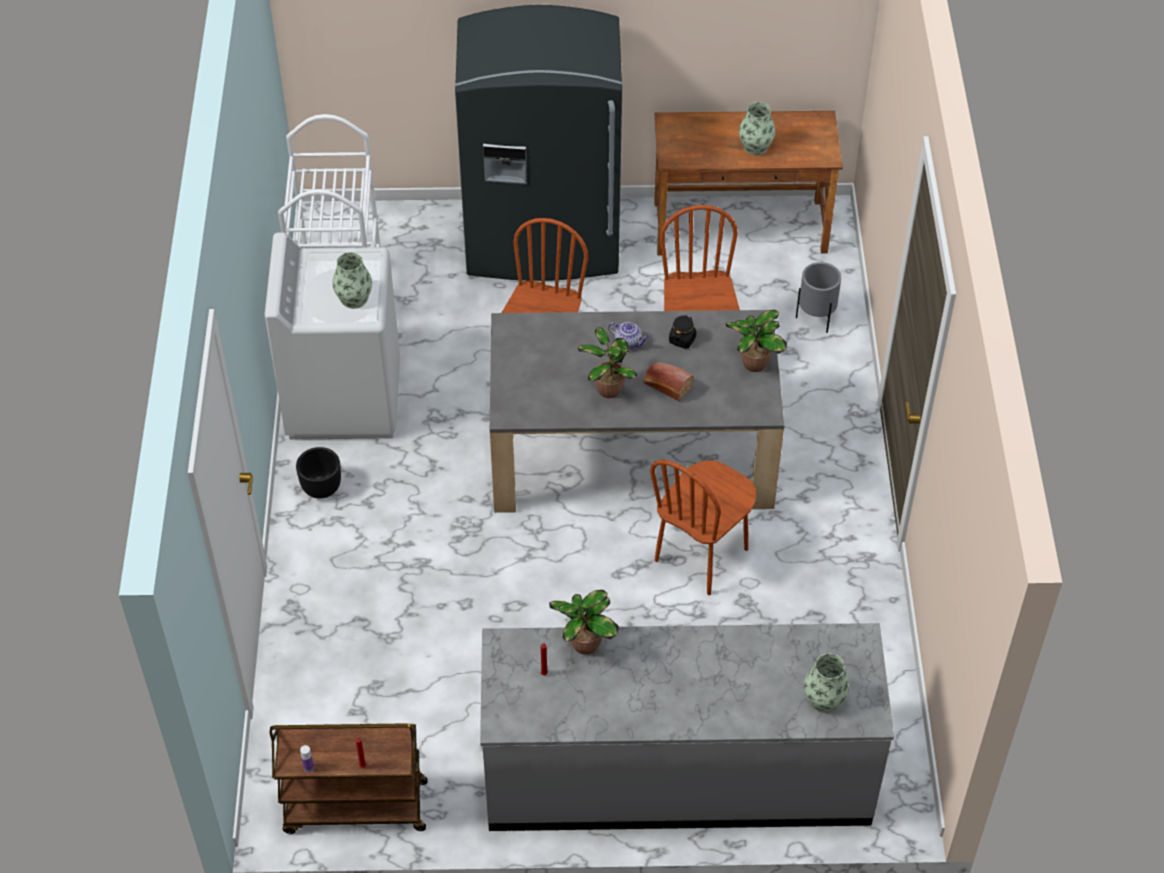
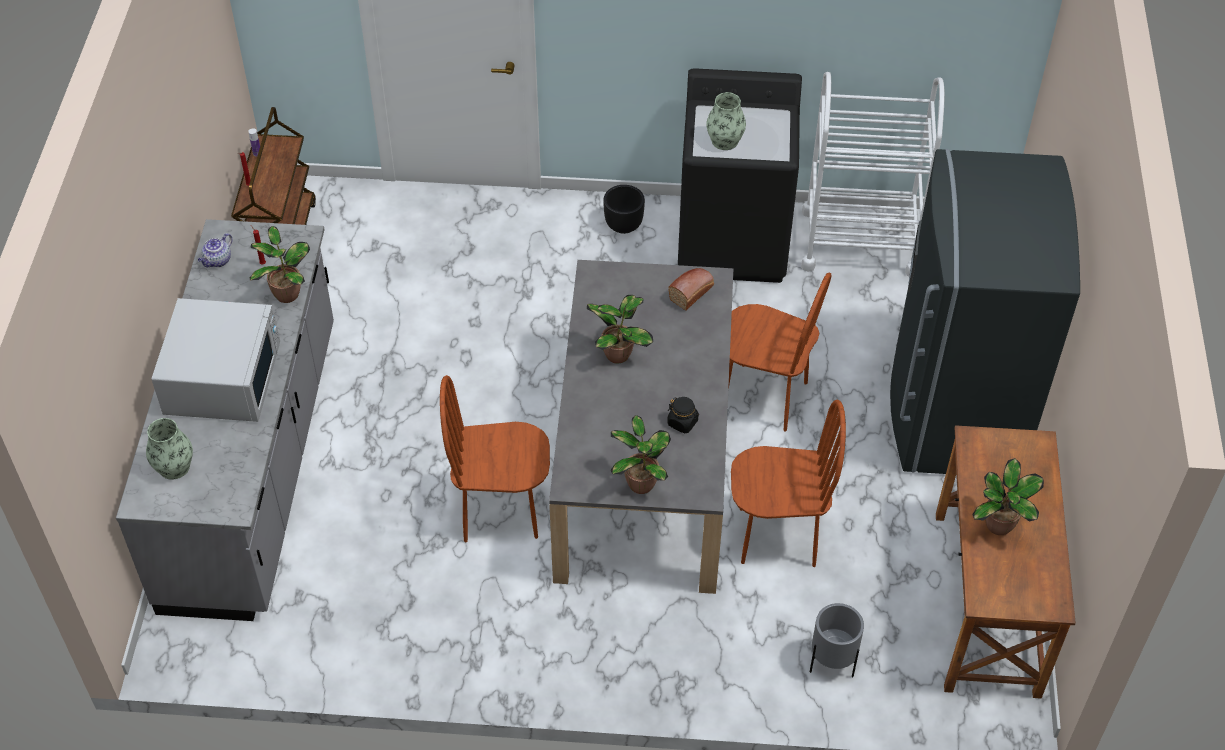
camera: 95 degrees right, 0 degrees up
(343, 398) = (733, 241): white washing machine -> black washing machine
(628, 343) = (682, 376): teapot -> teapot (217, 261)
(666, 386) = (617, 402): bread -> bread (692, 292)
(702, 555) = (501, 511): brown chair -> brown chair turned 45 degrees counterclockwise
(705, 679) = (223, 378): none -> white microwave
(755, 146) = (999, 526): vase -> potted plant

